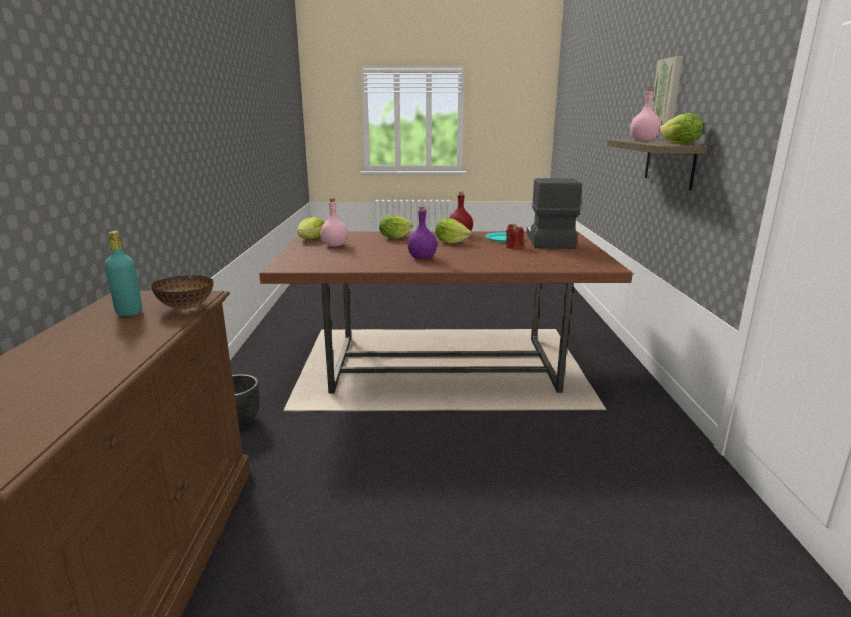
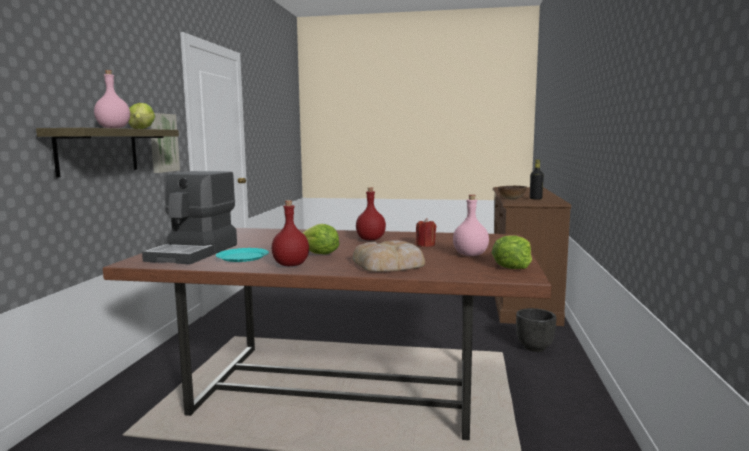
camera: 170 degrees left, 10 degrees down
(129, 313) = (535, 199): turquoise bottle -> black bottle
(394, 237) = (389, 264): lettuce -> bread
(422, 258) = (370, 239): purple bottle -> red bottle
(514, 247) = (256, 247): red candle -> red candle (425, 245)
(668, 93) = (69, 74): picture -> picture (162, 143)

